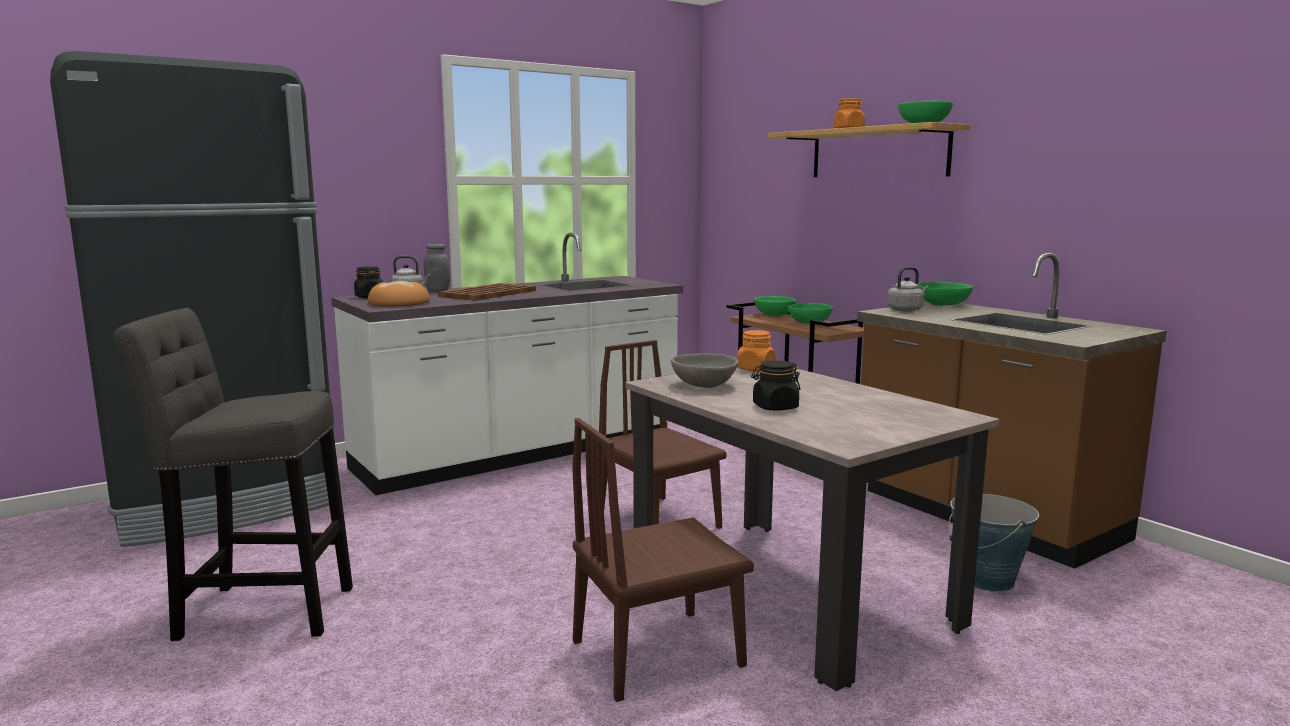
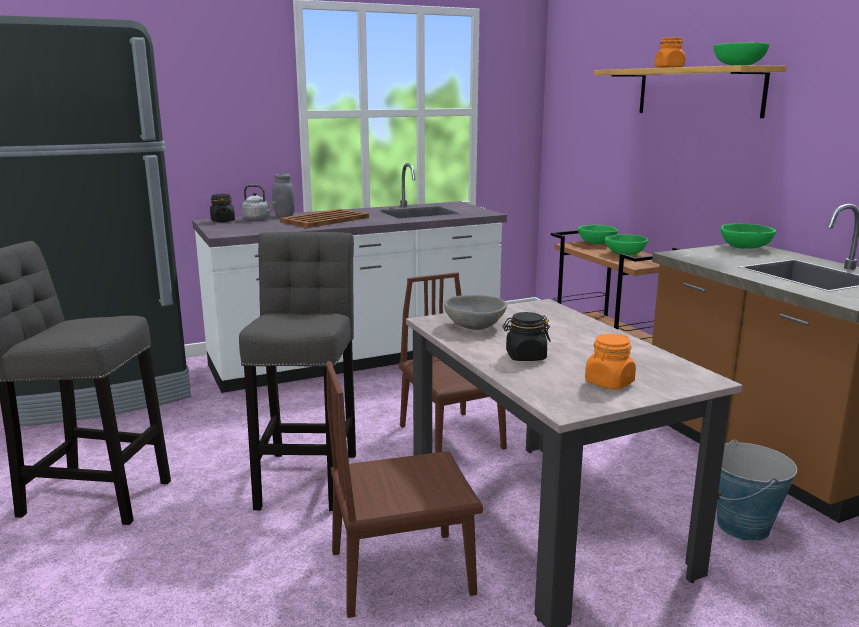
camera: 10 degrees right, 5 degrees up
(399, 303) = (242, 228): bread -> none
(514, 570) = (308, 476): none -> grey stool
(755, 369) = (535, 309): orange jar -> orange jar (609, 383)
(906, 310) = (702, 253): grey kettle -> none

